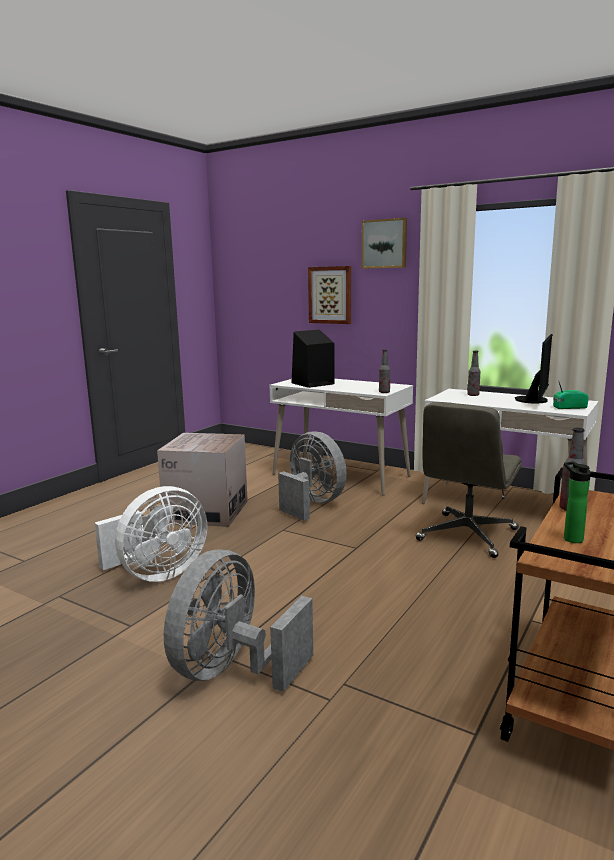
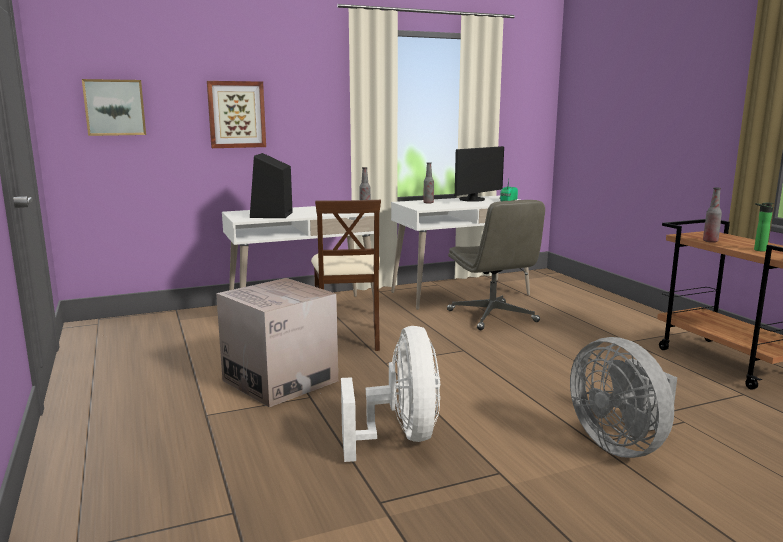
camera: 55 degrees left, 0 degrees up
(312, 504) = (348, 339): grey fan -> beige chair
(384, 244) = (301, 59): picture -> picture (114, 107)
(535, 400) = (474, 200): monitor -> monitor turned 75 degrees clockwise

